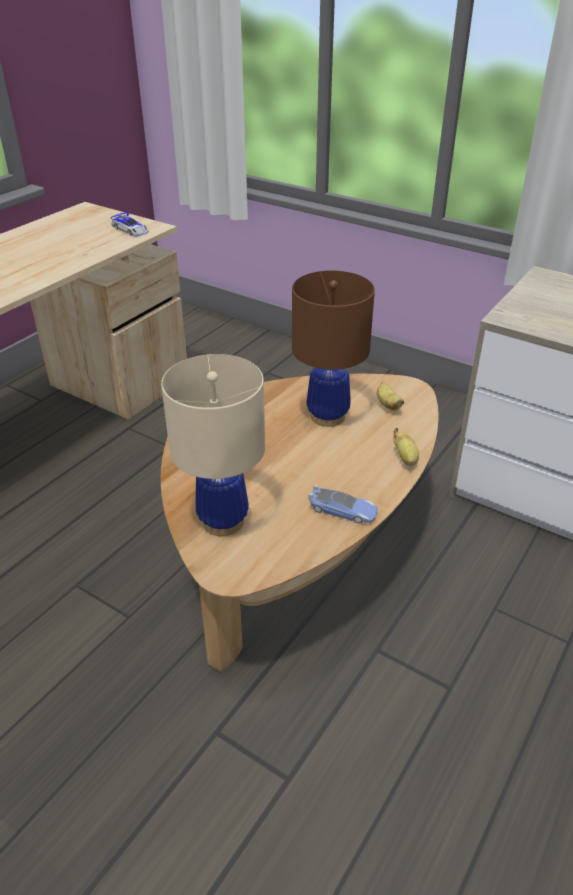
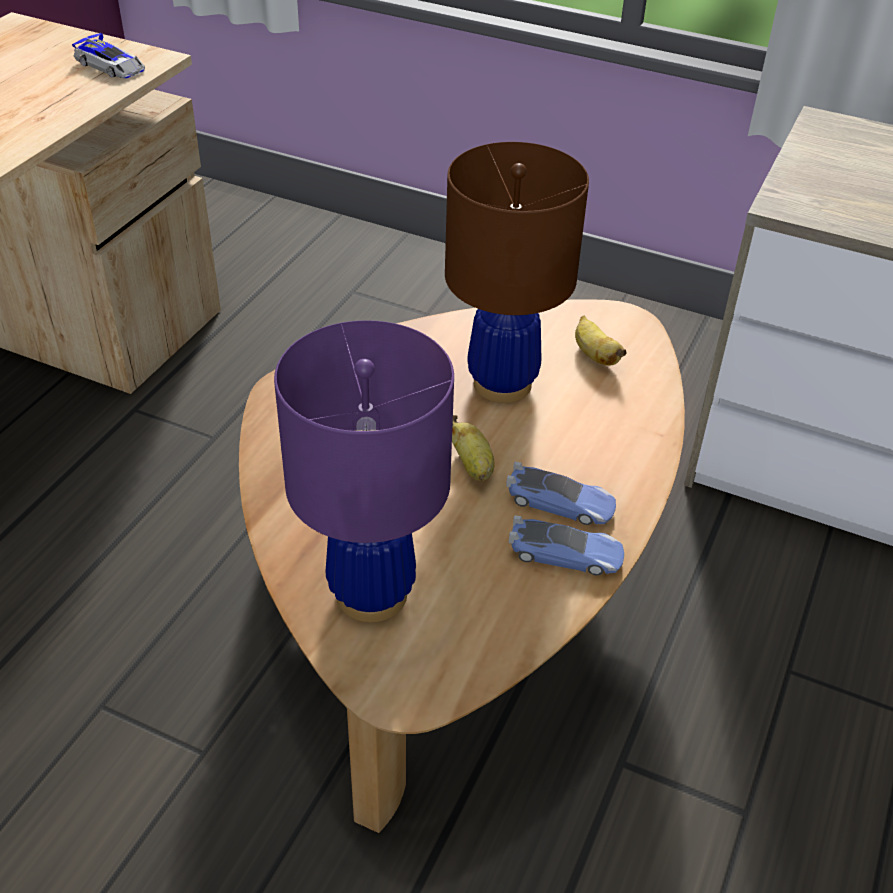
camera: 10 degrees left, 5 degrees up
(223, 521) = (372, 593): beige table lamp -> purple table lamp
(346, 482) = (560, 503): none -> toy car
(405, 458) = (645, 450): banana -> banana (472, 466)

